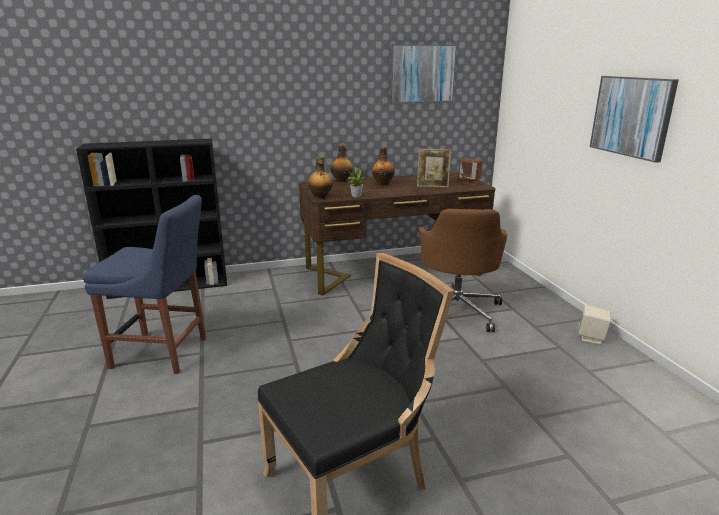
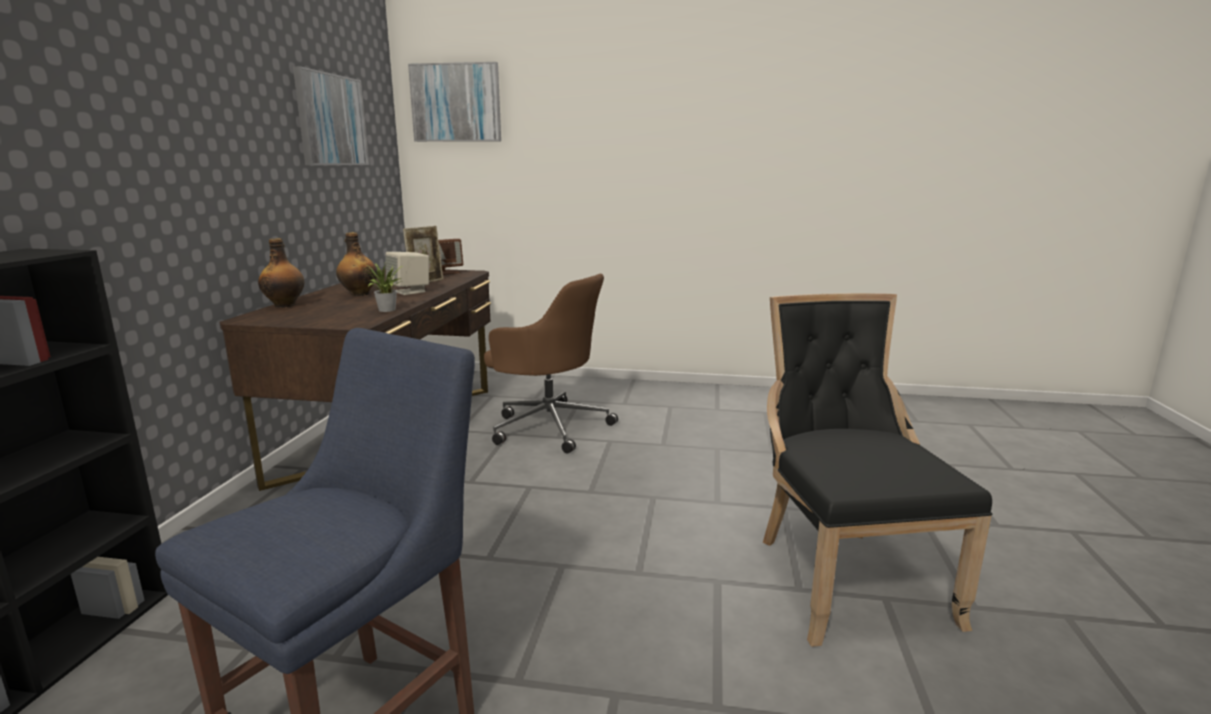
camera: 65 degrees left, 5 degrees down
(320, 197) = (347, 324): bottle -> none
(591, 338) = (666, 390): beige speaker -> beige speaker (409, 291)
(631, 116) = (639, 161): picture -> picture (456, 103)

